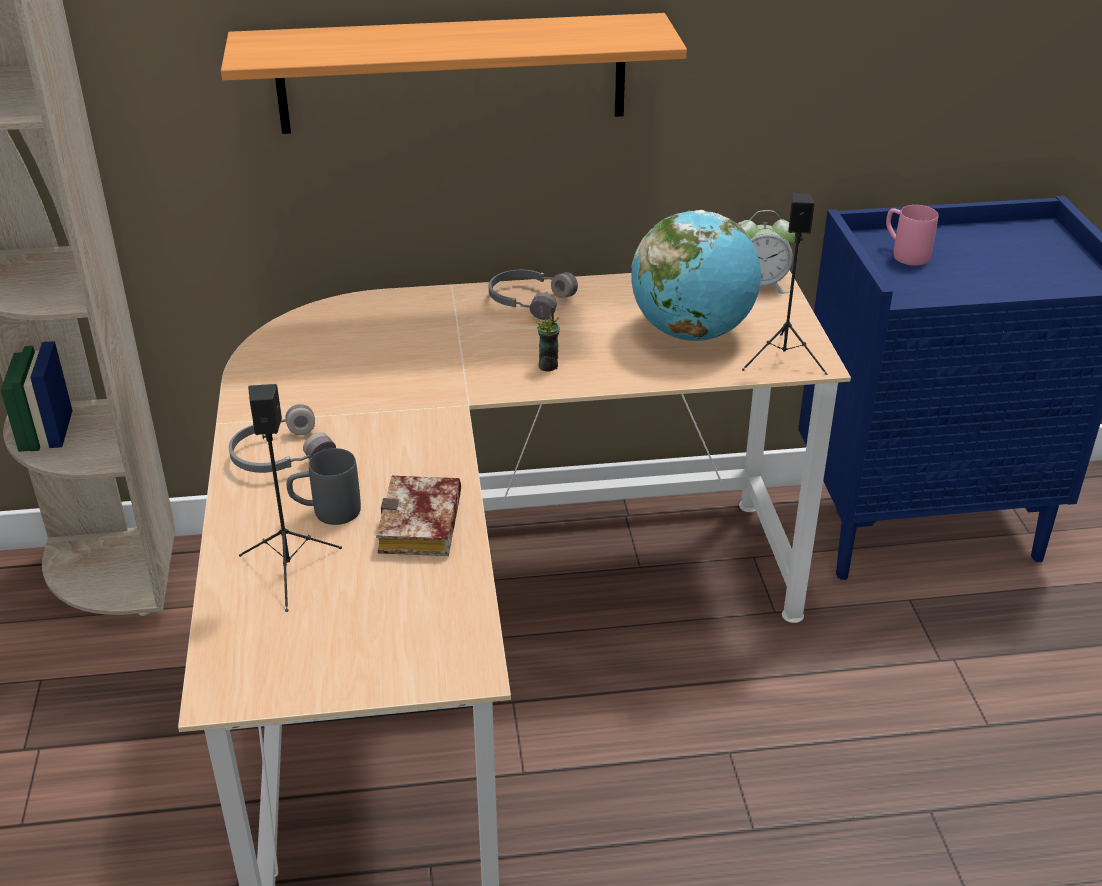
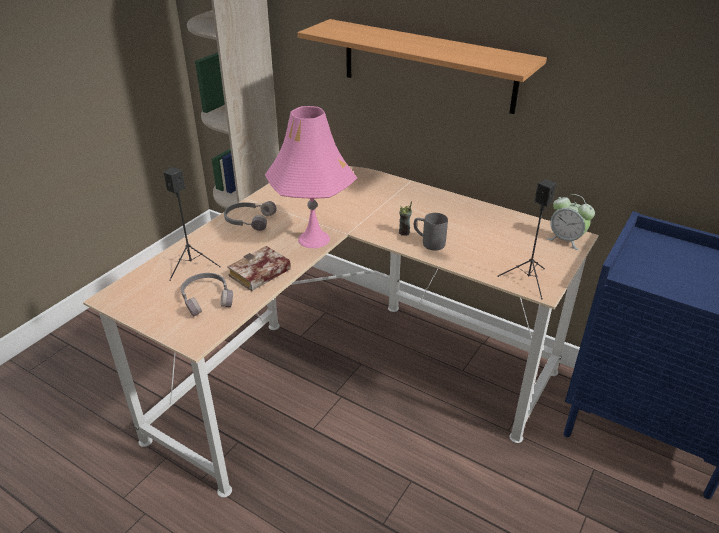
camera: 40 degrees right, 0 degrees up
(326, 512) = (234, 250): grey mug -> grey mug (428, 243)
(431, 436) = (314, 239): none -> pink table lamp
(529, 301) = (436, 201): grey headphones -> grey headphones (207, 298)
(692, 333) = (496, 247): globe -> none
(904, 254) = (661, 254): pink mug -> none

